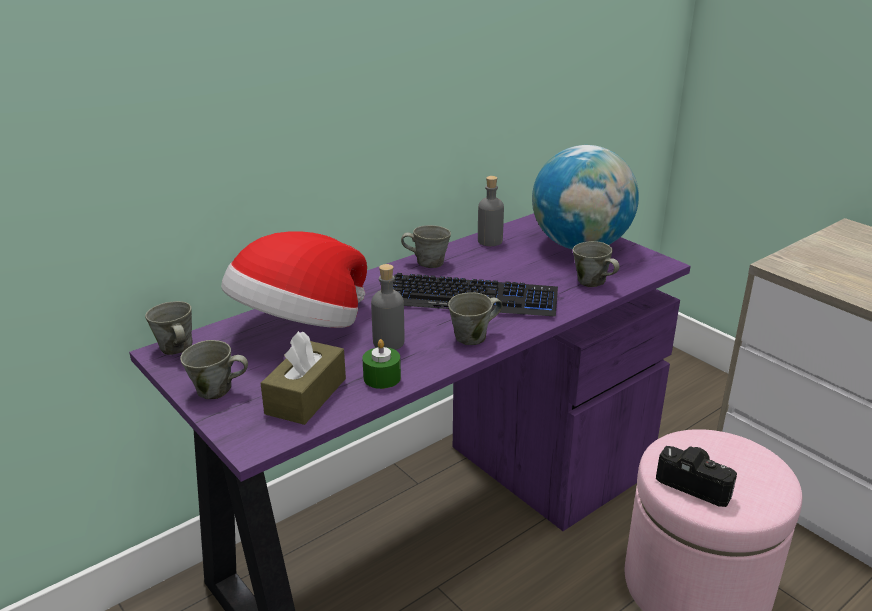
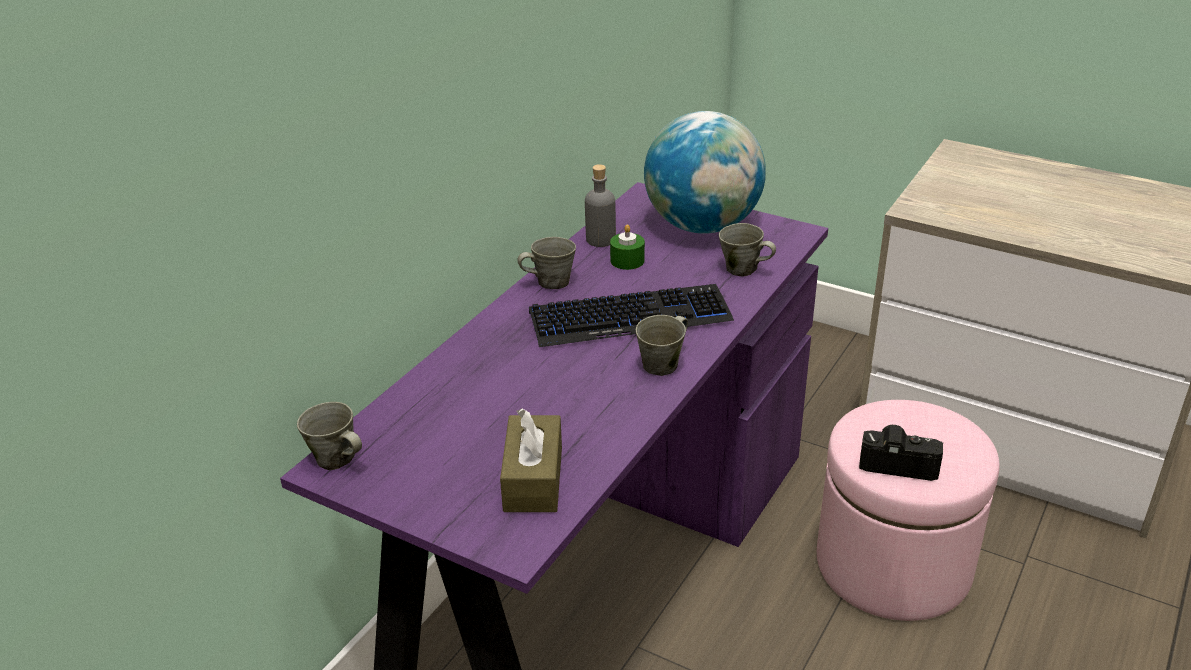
camera: 20 degrees left, 5 degrees up
(216, 390) = (426, 498): grey mug -> none
(300, 328) = (464, 399): hat -> none
(382, 378) = (599, 436): green candle -> green candle (627, 260)
(388, 342) = (577, 393): grey bottle -> none

